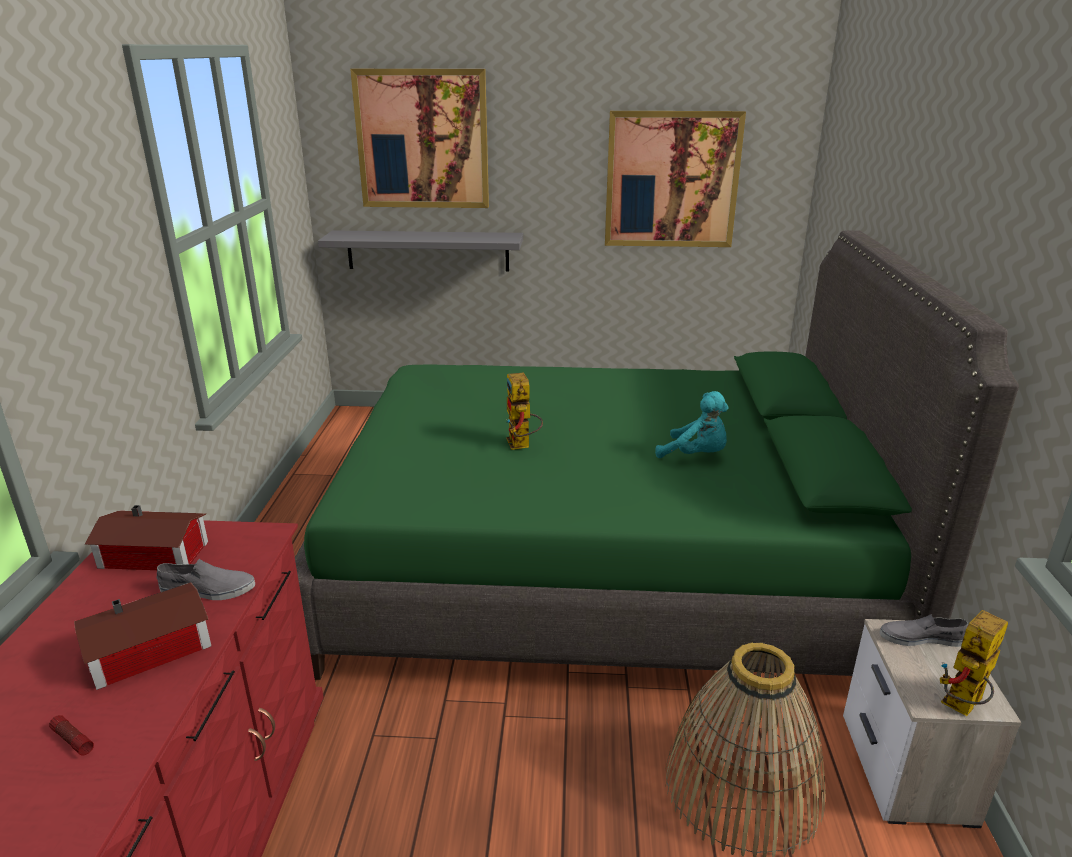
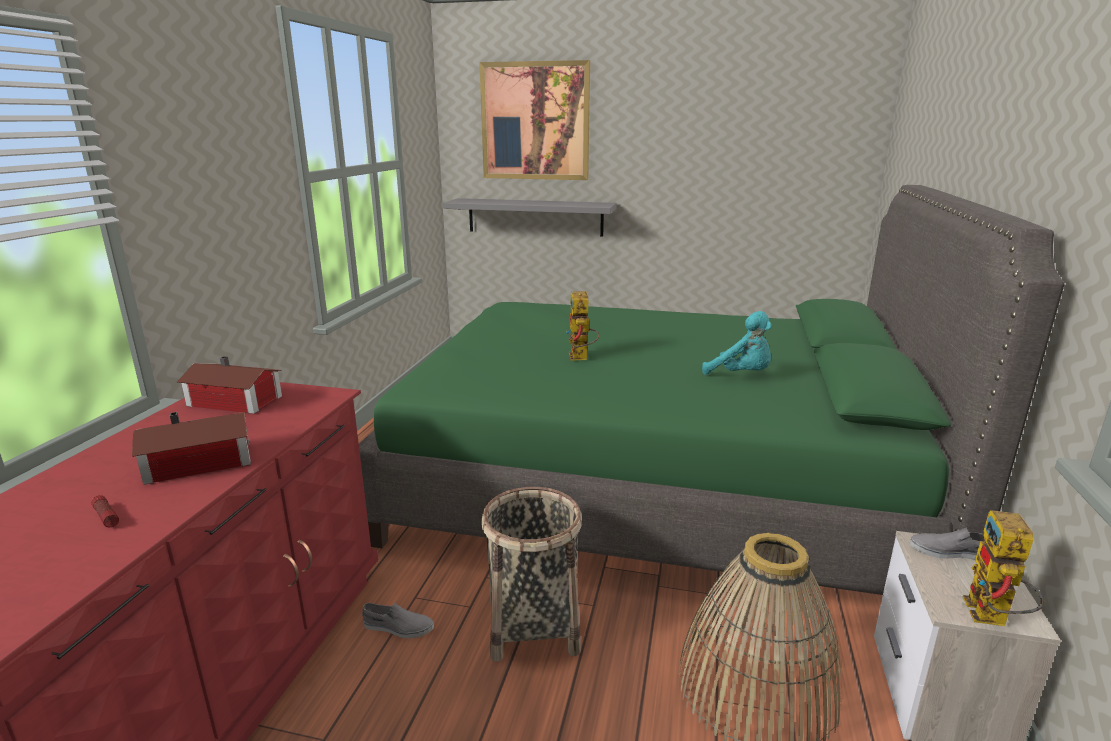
camera: 10 degrees right, 5 degrees down
(207, 590) = (265, 427): grey shoe -> grey shoe (398, 627)
(508, 752) = (532, 626): none -> basket
(672, 180) = (751, 157): picture -> none
(962, 708) = (992, 619): toy robot -> toy robot turned 45 degrees counterclockwise

